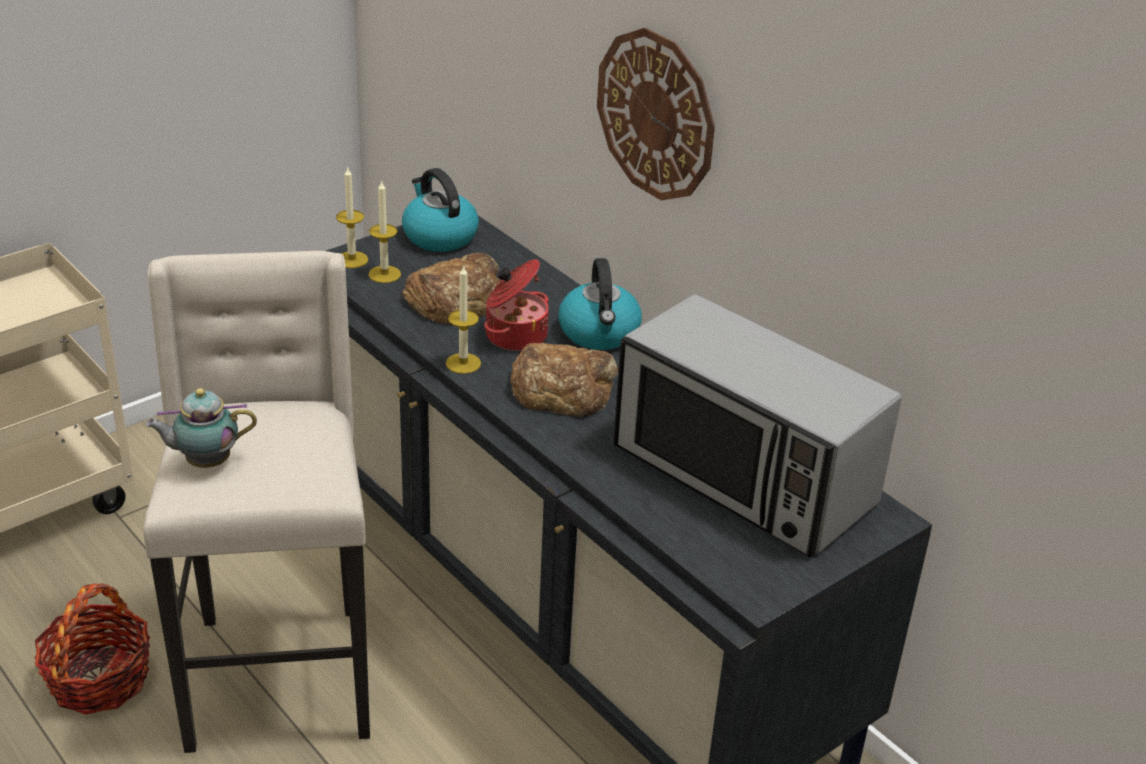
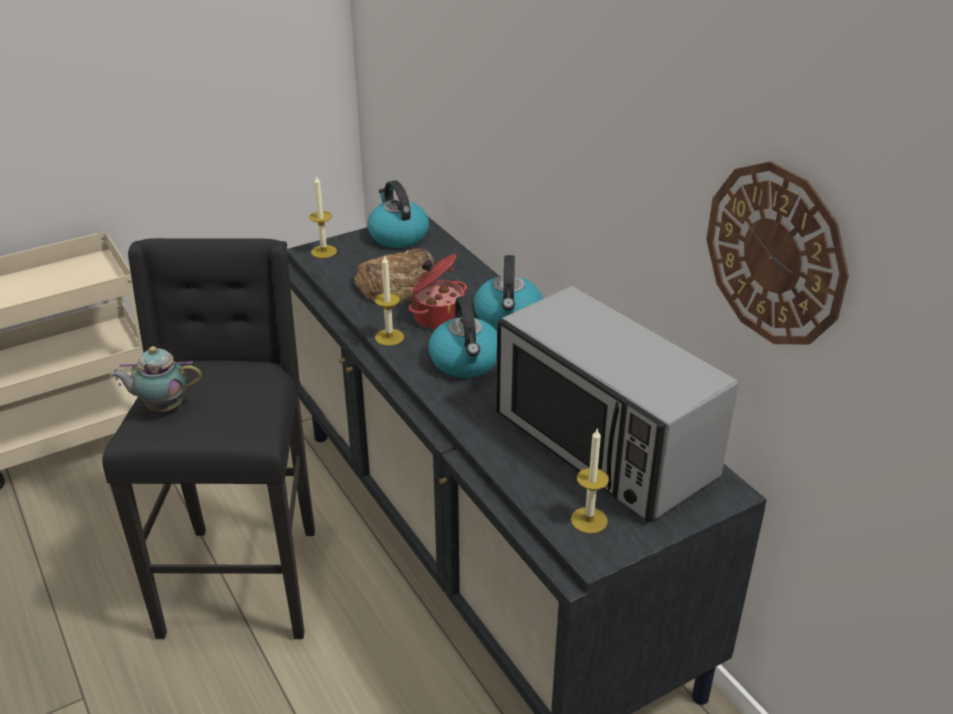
camera: 10 degrees right, 0 degrees up
(99, 679) = (106, 572): basket -> none
(279, 674) = (244, 579): beige stool -> black stool
(384, 274) = (346, 264): candle -> candle (589, 520)
(563, 388) = (466, 362): bread -> kettle
(656, 115) = (554, 133): wall clock -> wall clock (775, 254)

